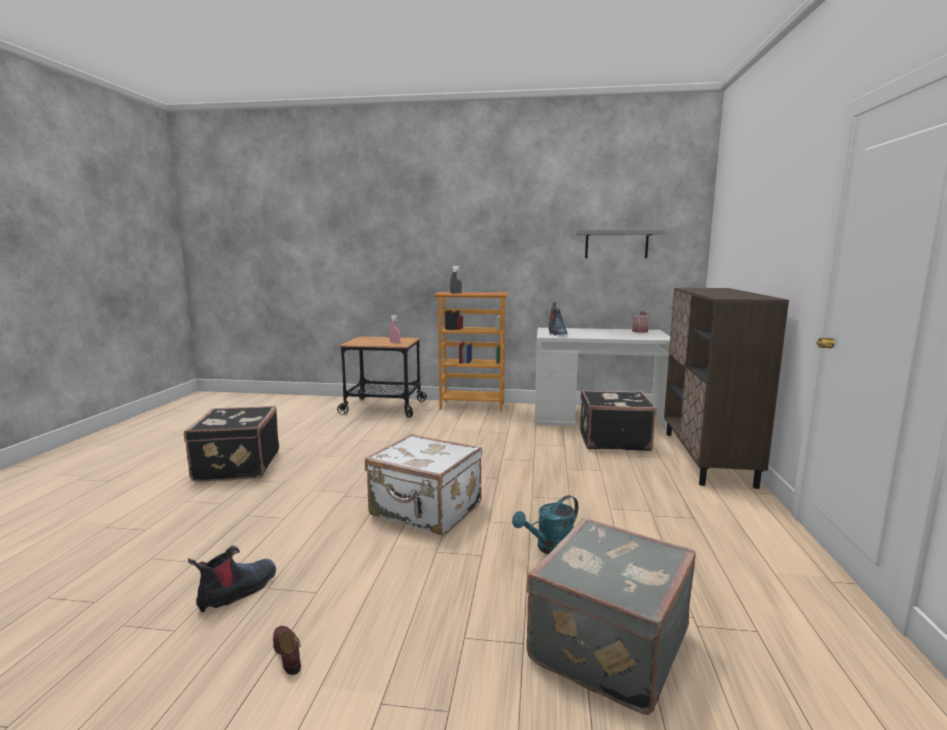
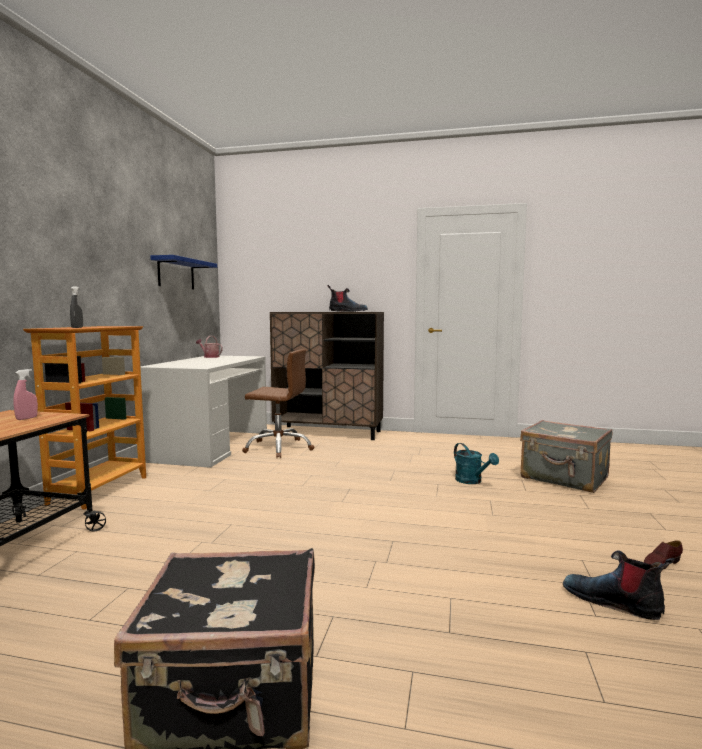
camera: 85 degrees left, 5 degrees down
(425, 511) = (421, 518): white suitcase -> none
(556, 333) = (190, 365): boot -> boot (347, 311)
(613, 440) = (279, 448): black suitcase -> brown office chair
(616, 244) = (176, 274): grey shelf -> blue shelf

